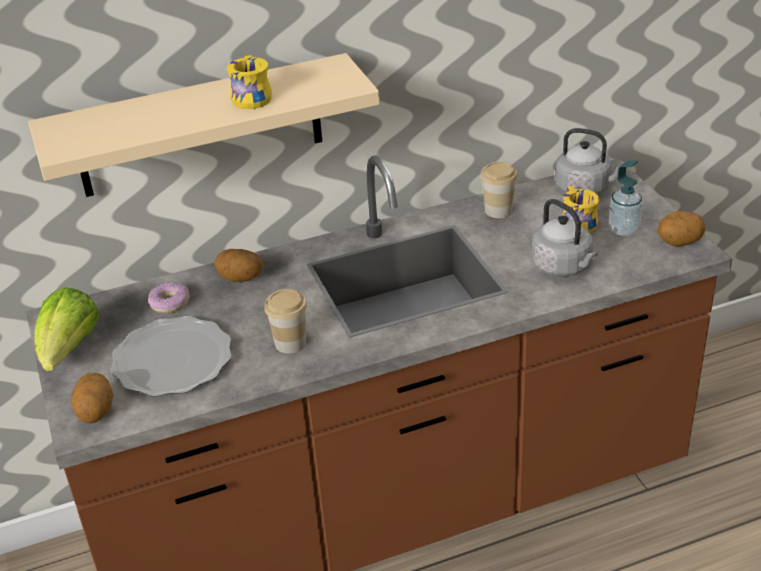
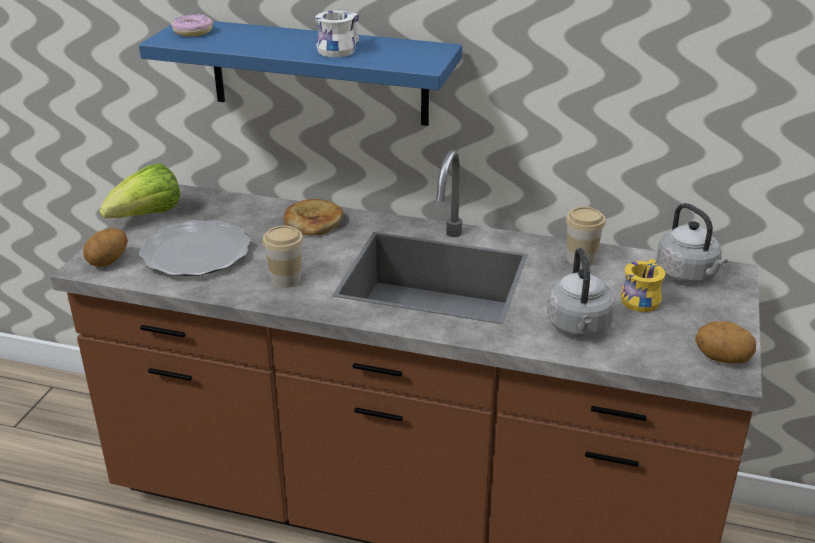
camera: 35 degrees right, 5 degrees down
(169, 303) = (246, 215): donut -> donut (192, 32)
(200, 127) = (318, 72): beige shelf -> blue shelf
(240, 279) = (313, 221): potato -> bread
(248, 97) = (337, 49): yellow mug -> white mug
(623, 230) = (679, 323): soap dispenser -> none

